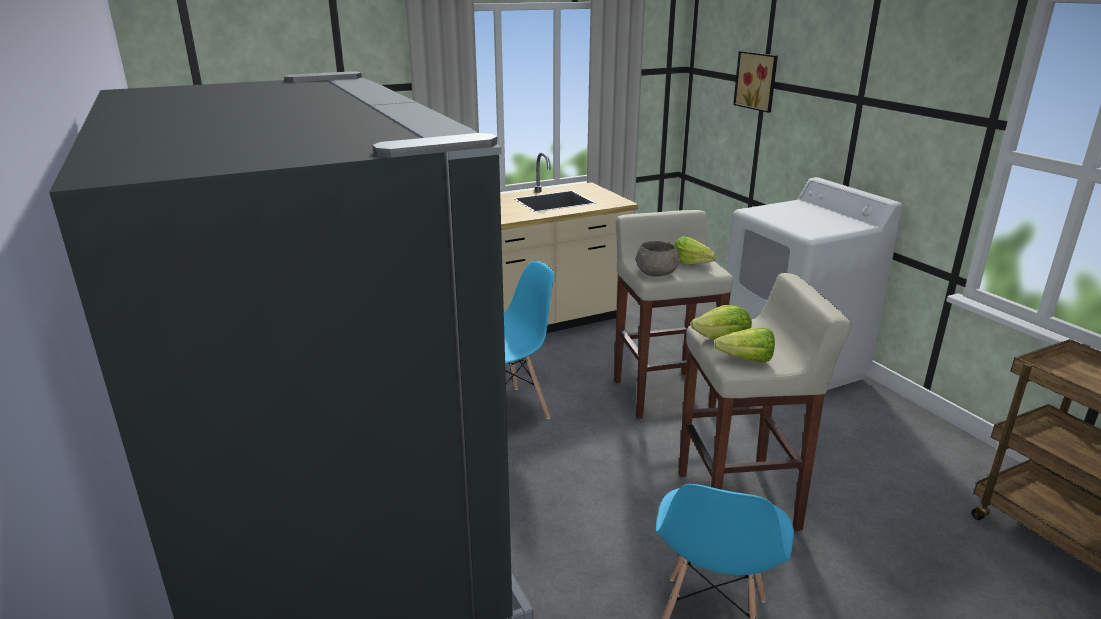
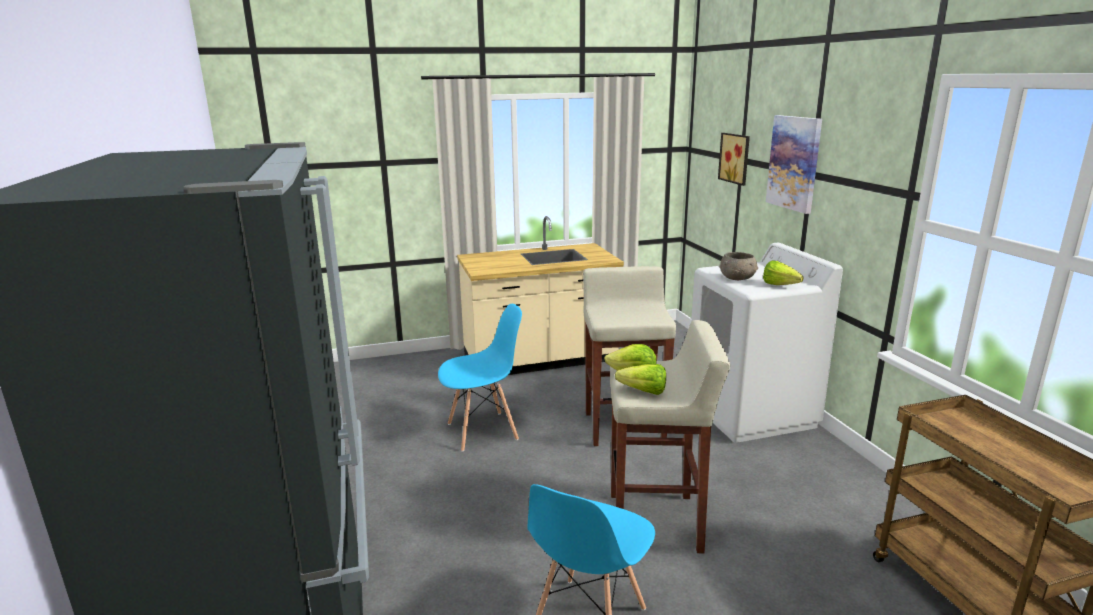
camera: 10 degrees right, 5 degrees down
(657, 273) = (609, 318): grey bowl -> grey bowl (738, 278)
(694, 265) = (645, 313): lettuce -> lettuce (782, 286)
(838, 87) = (794, 163): none -> picture

